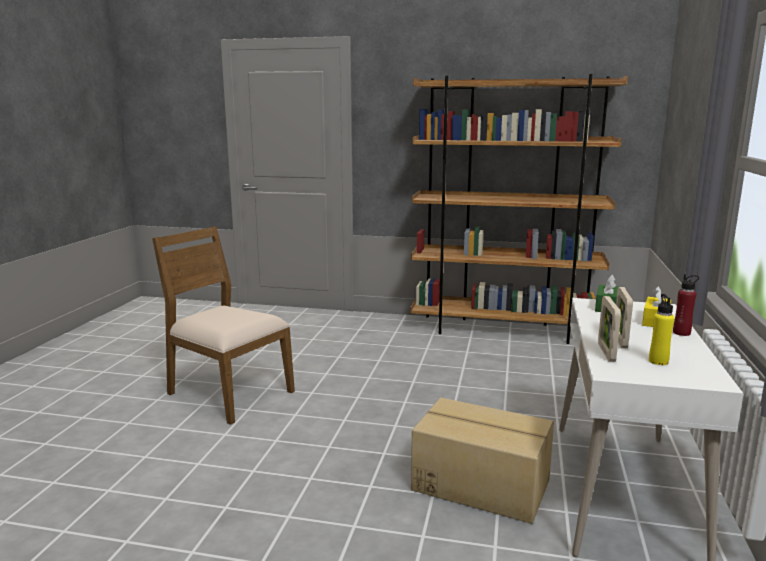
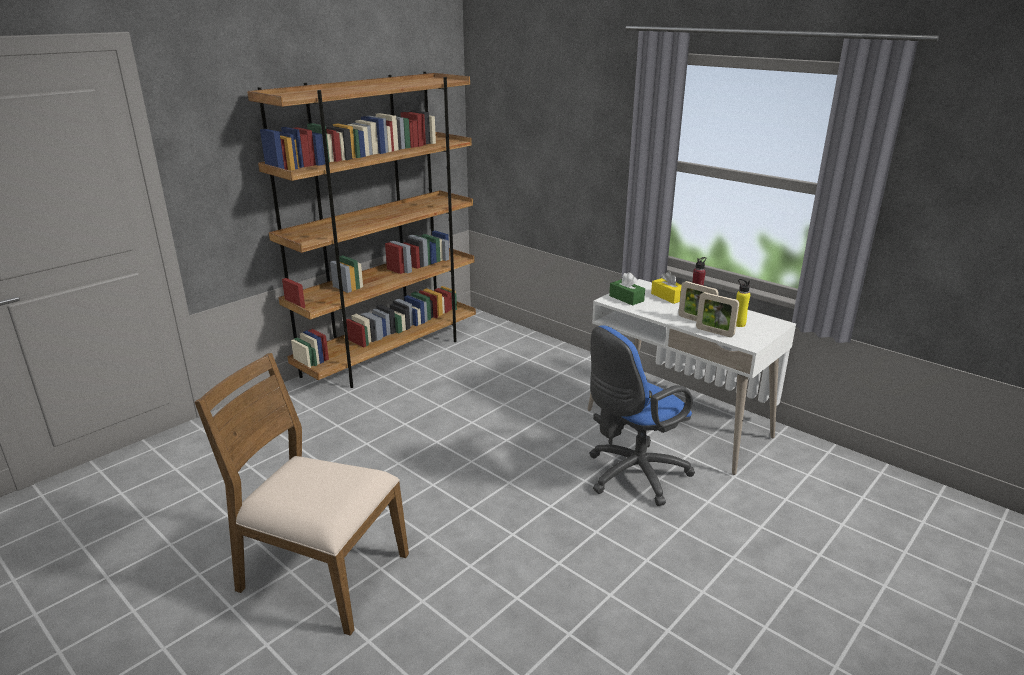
camera: 60 degrees left, 10 degrees up
(228, 393) = (321, 574): brown chair -> brown chair turned 45 degrees clockwise
(481, 484) = (632, 476): cardboard box -> blue office chair

